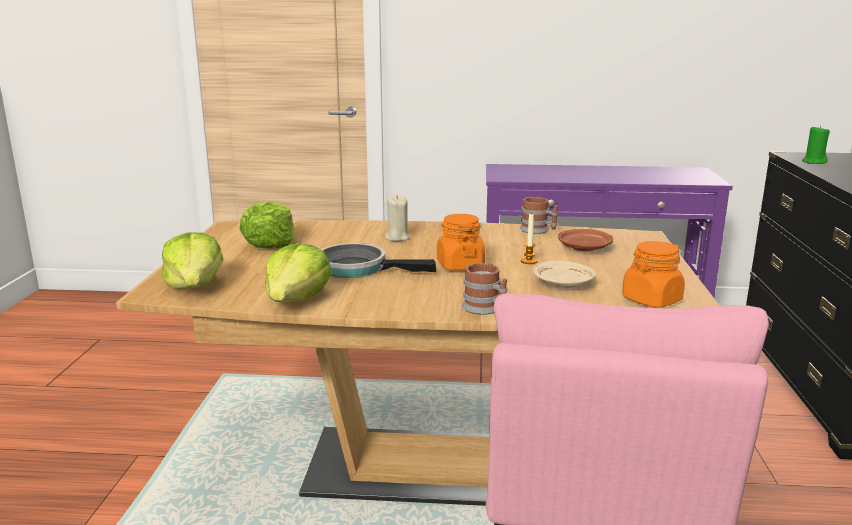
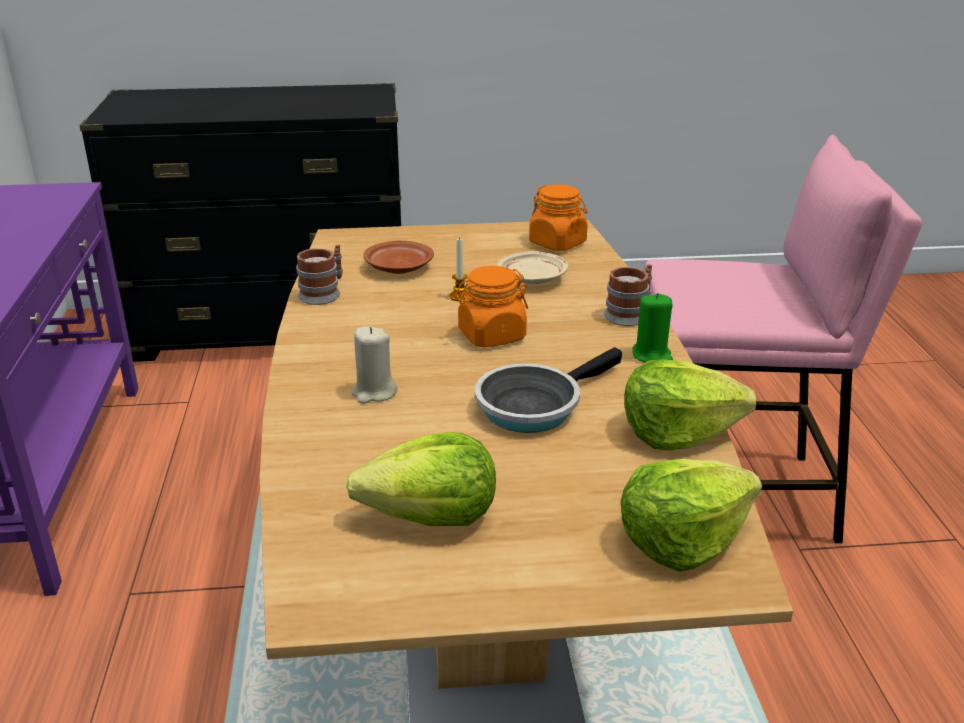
camera: 100 degrees left, 10 degrees up
(358, 268) = (534, 405): frying pan -> frying pan turned 45 degrees clockwise
(813, 162) = (158, 115): green candle -> green candle (652, 355)

